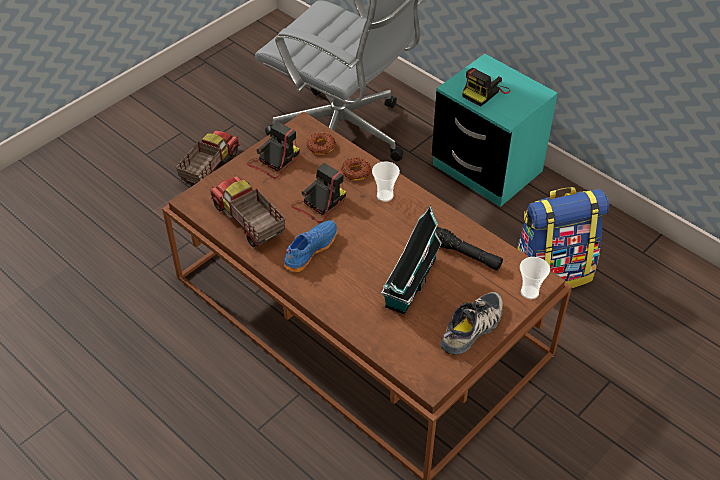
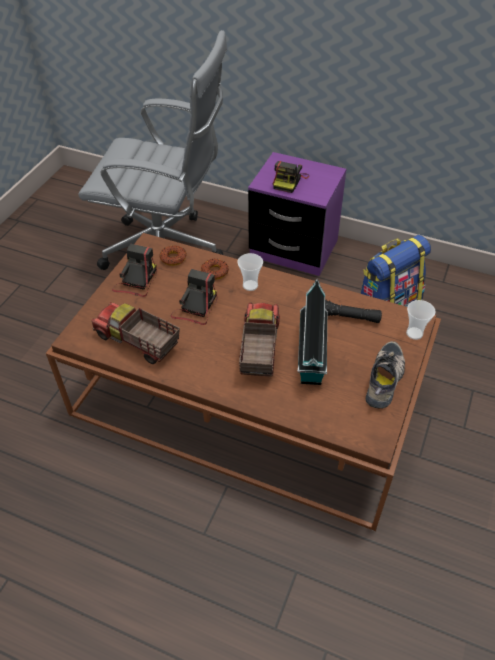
camera: 20 degrees left, 0 degrees up
(209, 167) = (58, 308): toy truck -> toy truck (258, 349)
(309, 250) = (207, 351): blue shoe -> none
(486, 168) = (293, 249): turquoise nightstand -> purple nightstand

